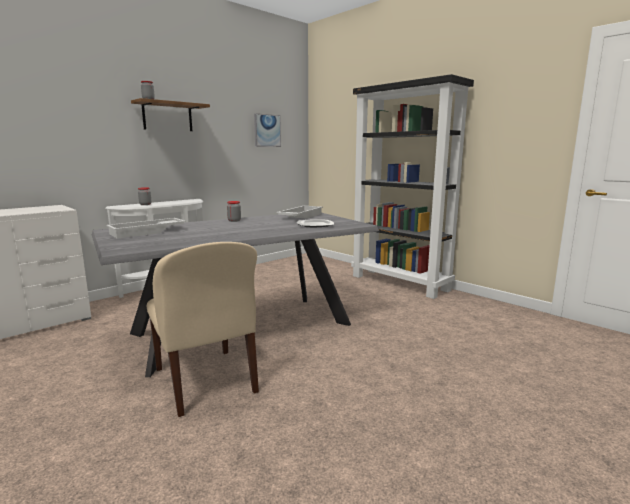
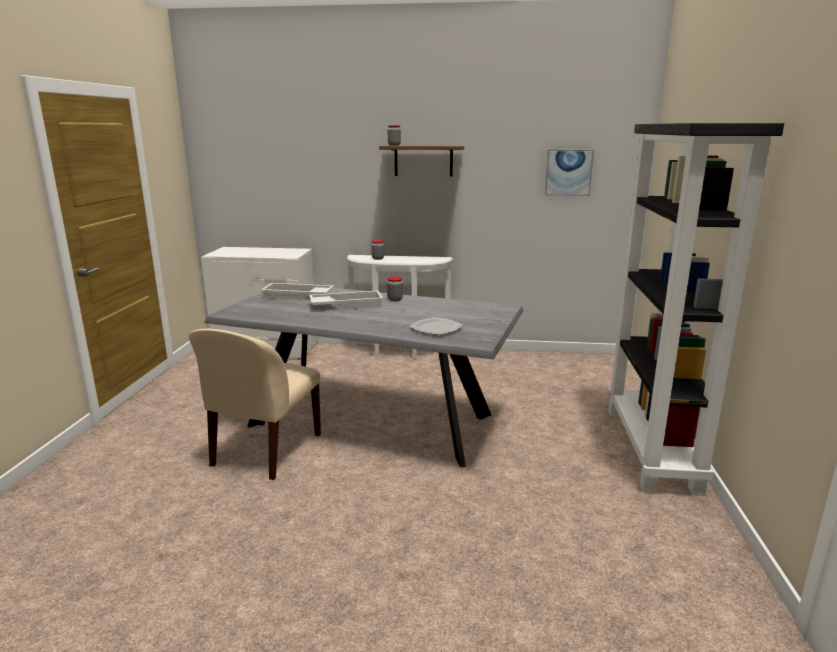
camera: 50 degrees right, 5 degrees up
(300, 216) = (470, 310): white tray -> white tray (346, 305)

